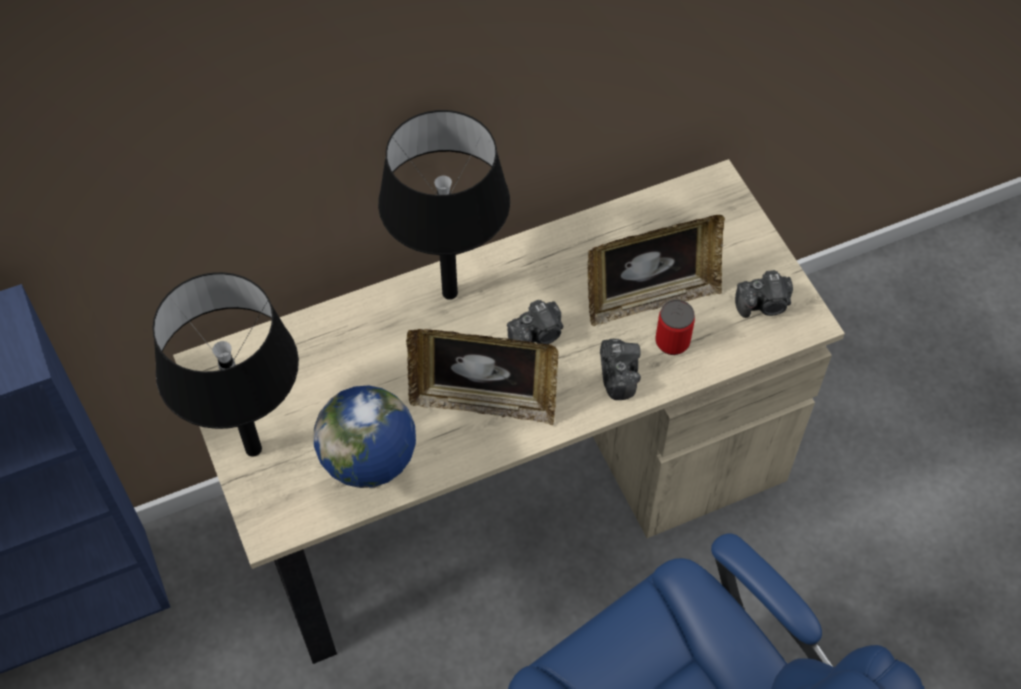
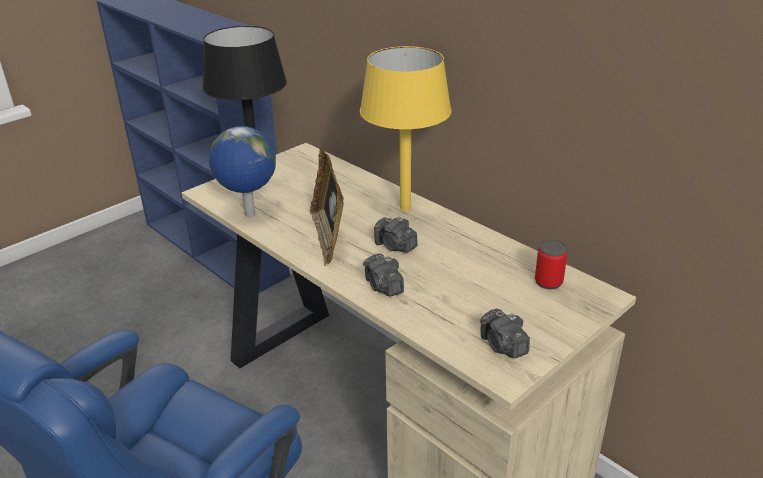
camera: 70 degrees right, 25 degrees down
(450, 293) = (405, 208): black table lamp -> yellow table lamp
(618, 375) = (383, 286): camera -> camera turned 90 degrees clockwise
(650, 298) = (463, 287): picture frame -> none
(672, 342) = (430, 305): can -> can (548, 282)

